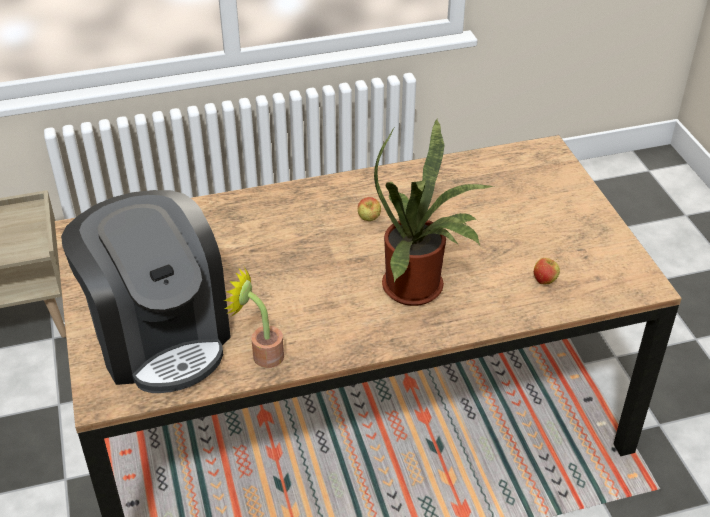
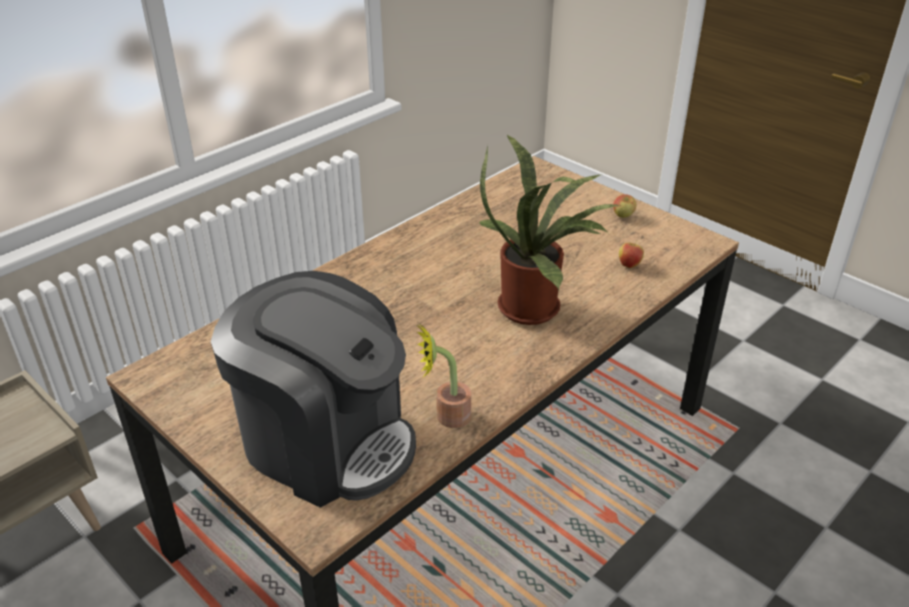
camera: 30 degrees left, 5 degrees down
(369, 219) = (438, 267): apple -> apple (623, 216)

